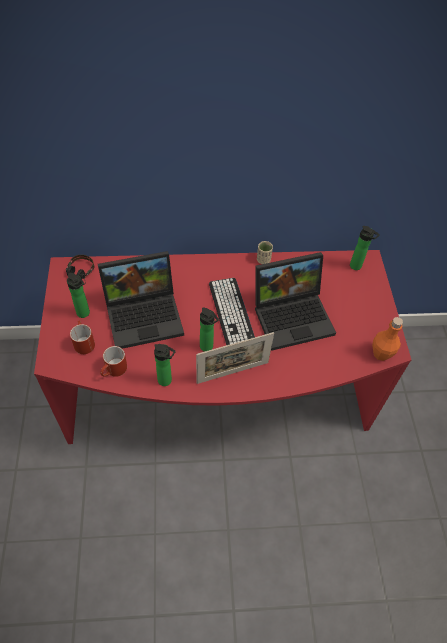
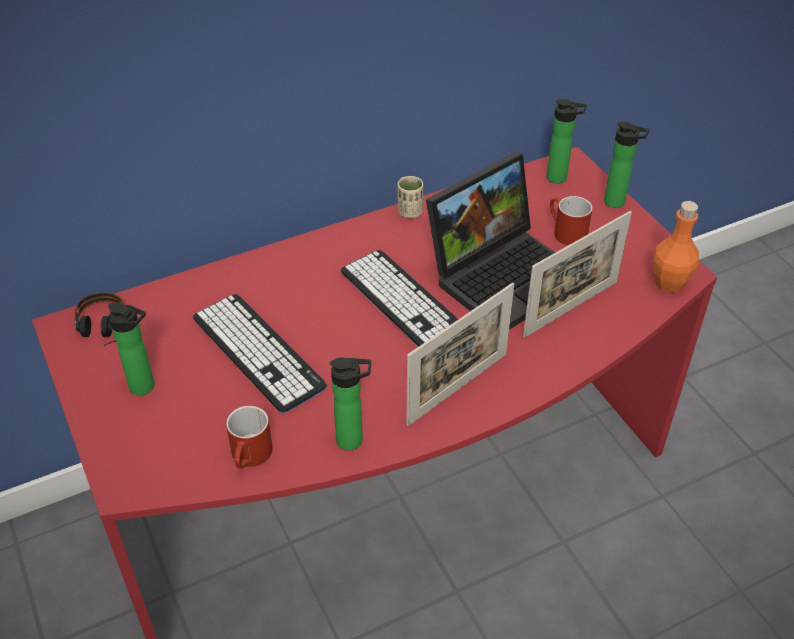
camera: 20 degrees left, 10 degrees down
(83, 342) = (167, 432): red mug -> red mug (564, 232)
(145, 314) = (258, 352): laptop -> keyboard
(207, 348) = (394, 366): bottle -> bottle (617, 203)
(317, 349) = (571, 308): none -> picture frame

